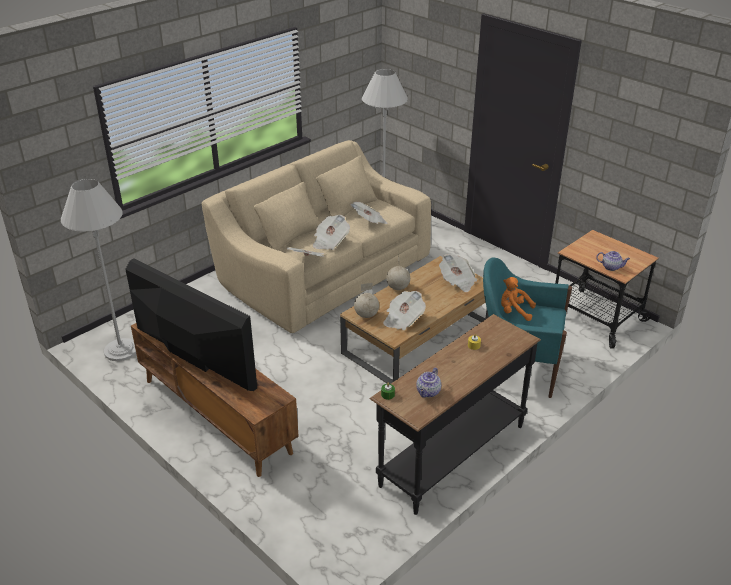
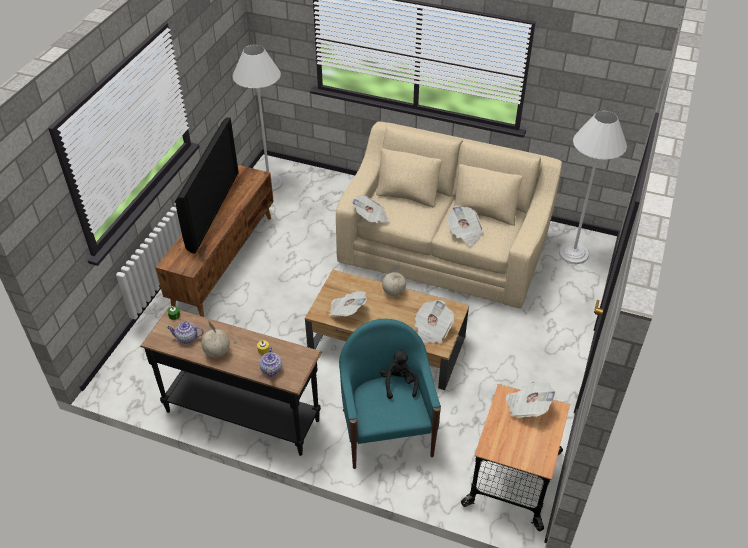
camera: 65 degrees right, 10 degrees up
(330, 242) = (410, 220): newspaper -> newspaper (527, 406)
(366, 315) = (339, 285): globe -> globe (217, 351)
(514, 311) = (399, 383): orange plush toy -> black plush toy
(611, 267) = (498, 437): teapot -> teapot (271, 369)

